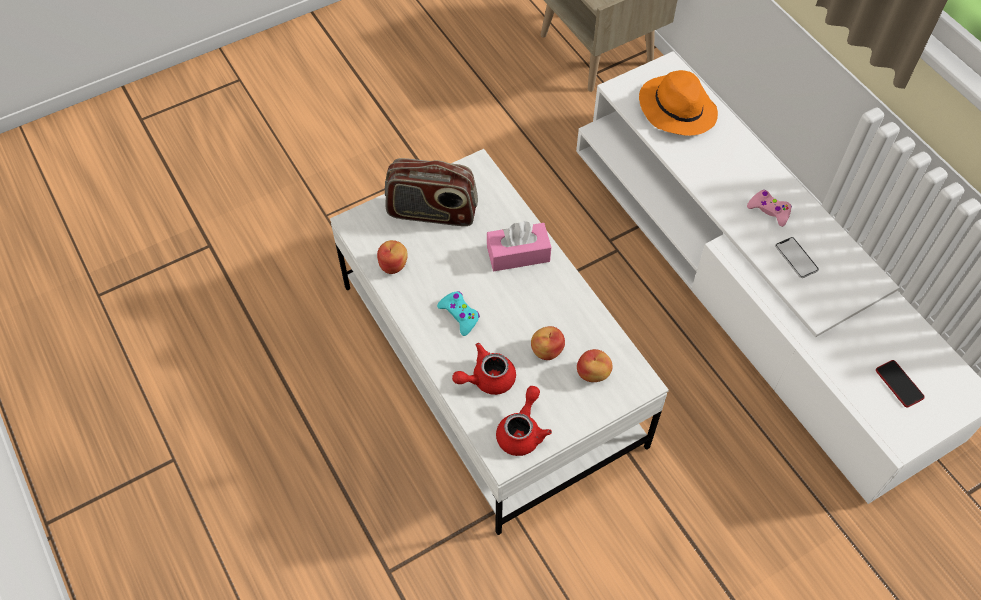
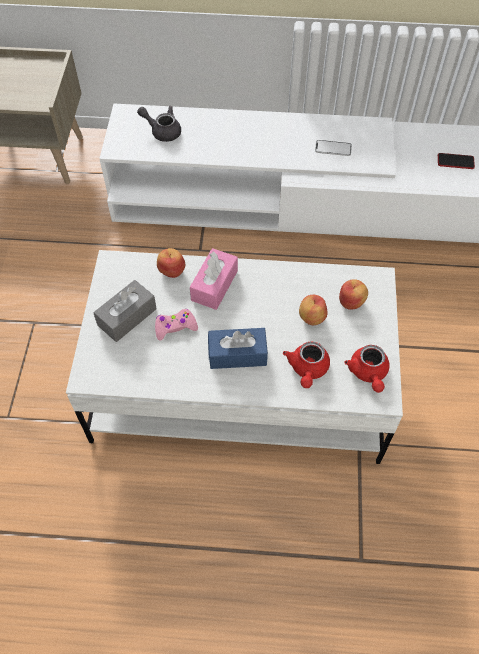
camera: 55 degrees left, 0 degrees up
(393, 265) = (153, 372): apple -> apple (172, 270)
(432, 212) = (127, 317): radio -> grey tissue box
(459, 315) = (237, 354): turquoise game controller -> blue tissue box
(522, 431) = (368, 373): red teapot -> red teapot turned 150 degrees counterclockwise
(676, 108) = (162, 131): orange hat -> grey teapot
(769, 210) = (286, 138): pink game controller -> pink game controller (175, 327)

